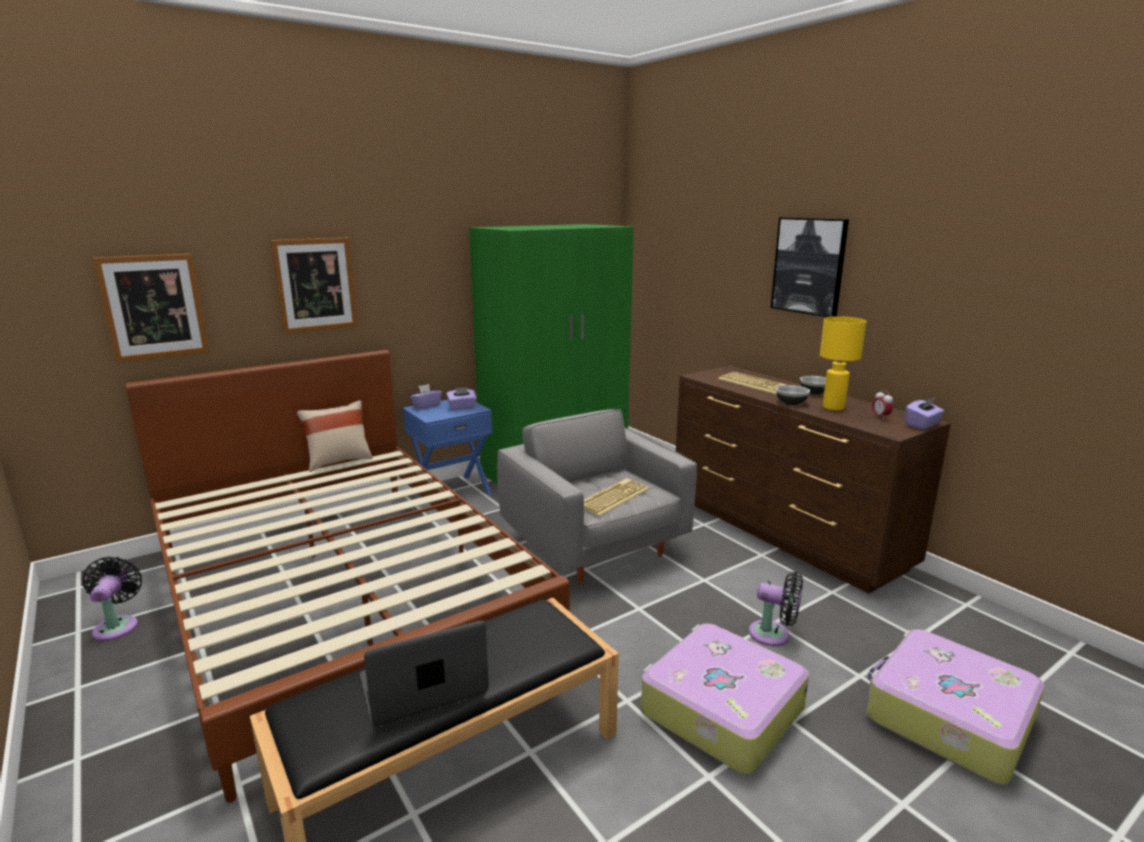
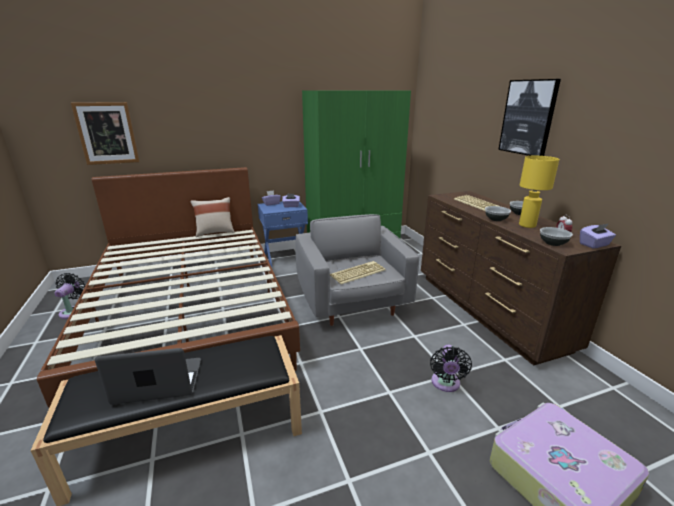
camera: 15 degrees right, 5 degrees up
(315, 285) = (202, 124): picture -> none
(720, 710) = (380, 432): suitcase -> none
(773, 635) = (445, 384): black fan -> black fan turned 60 degrees clockwise
(877, 427) = (553, 243): none -> bowl

